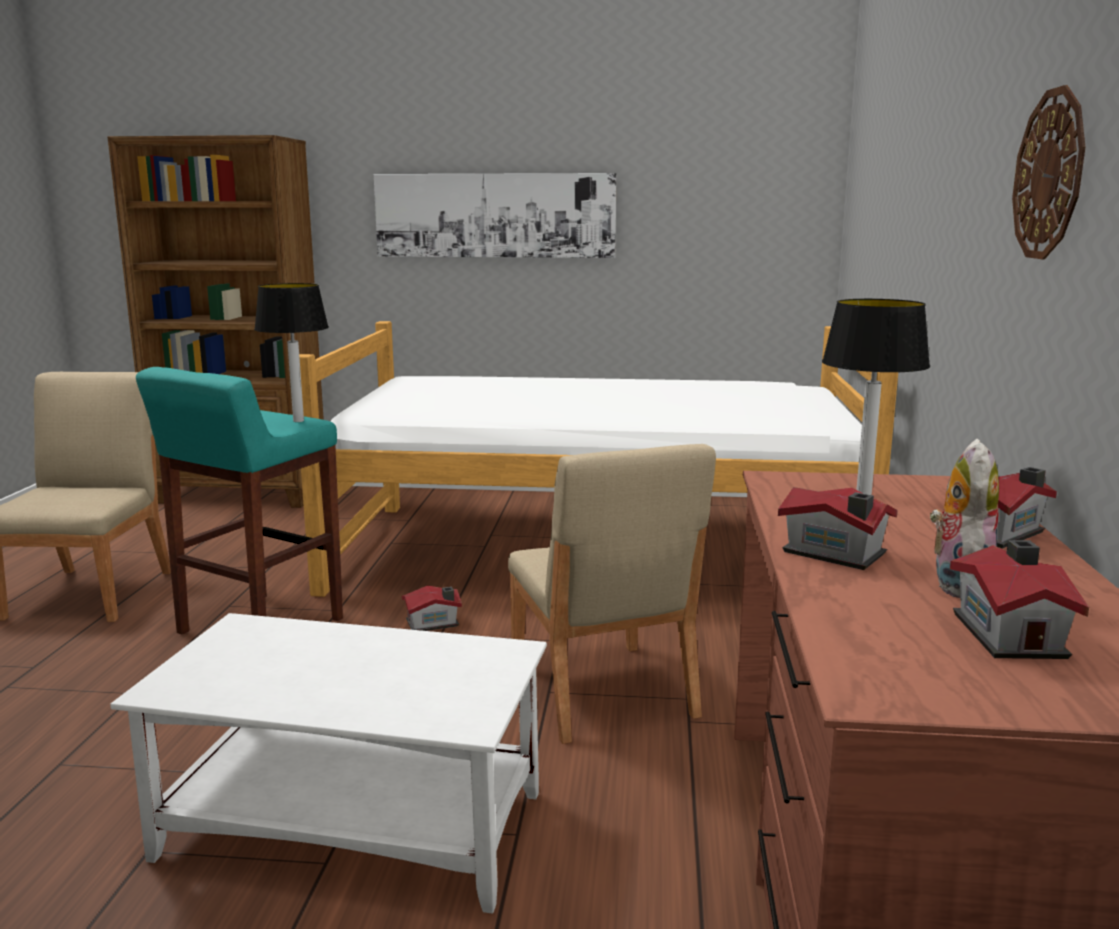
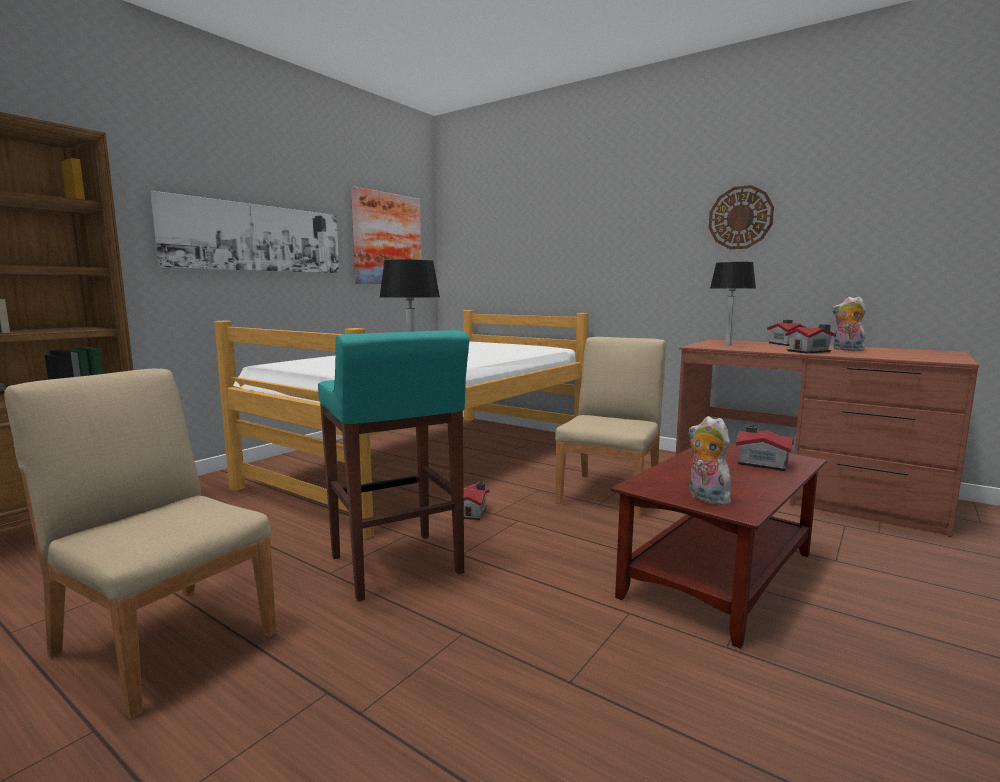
camera: 60 degrees left, 5 degrees down
(204, 665) = (705, 498): none -> plush toy
(356, 825) = (719, 574): white coffee table -> brown coffee table
(601, 692) = (610, 494): beige chair -> beige chair turned 75 degrees counterclockwise
(721, 200) = (387, 239): none -> picture
(1010, 634) = (894, 352): toy house -> toy house (761, 463)

